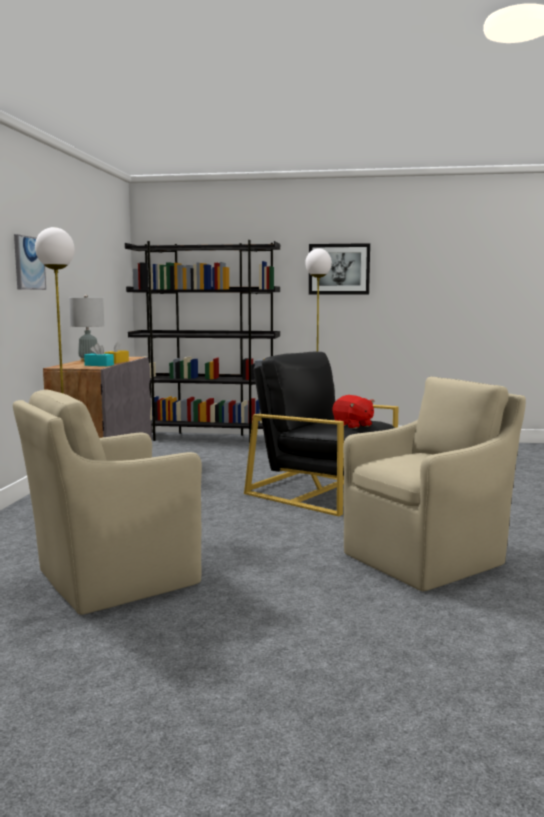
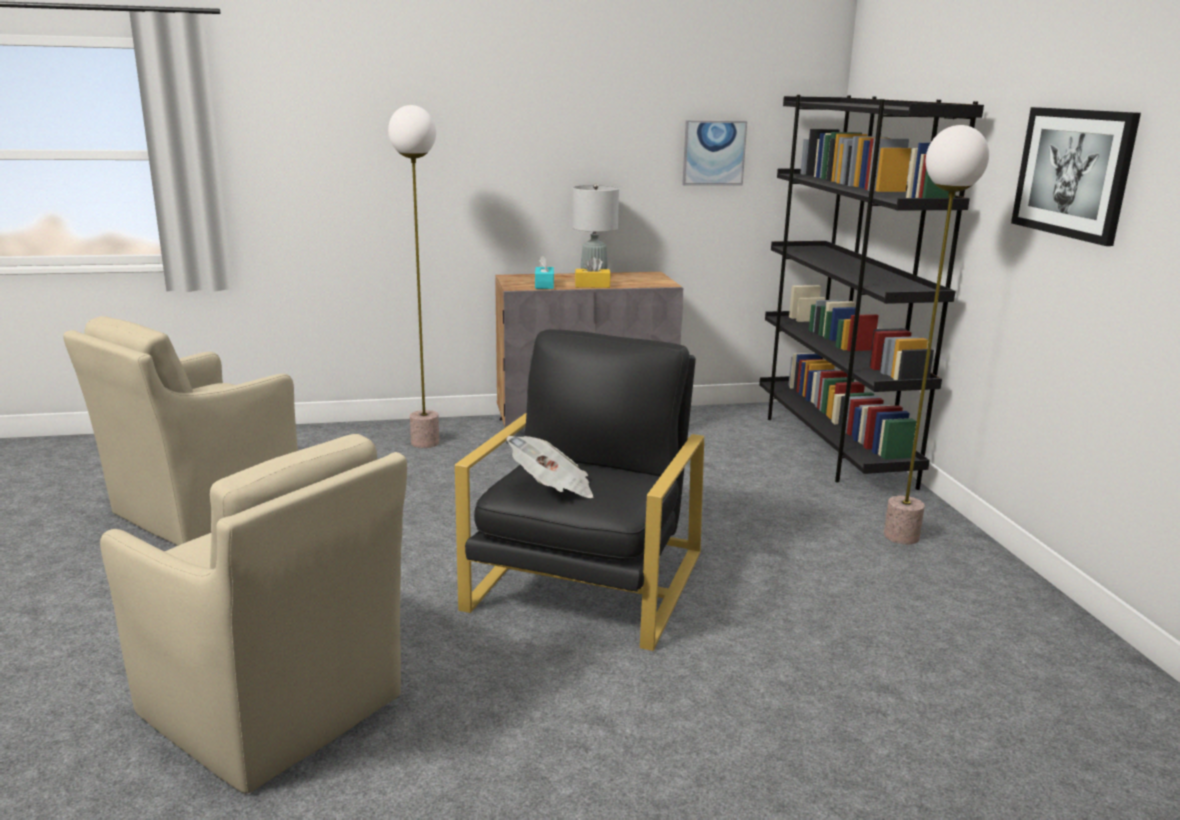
camera: 70 degrees right, 10 degrees up
(29, 263) = (490, 141): picture -> picture (713, 153)
(112, 579) = (202, 511): beige armchair -> beige armchair turned 90 degrees counterclockwise
(353, 425) = (552, 488): red plush toy -> newspaper

